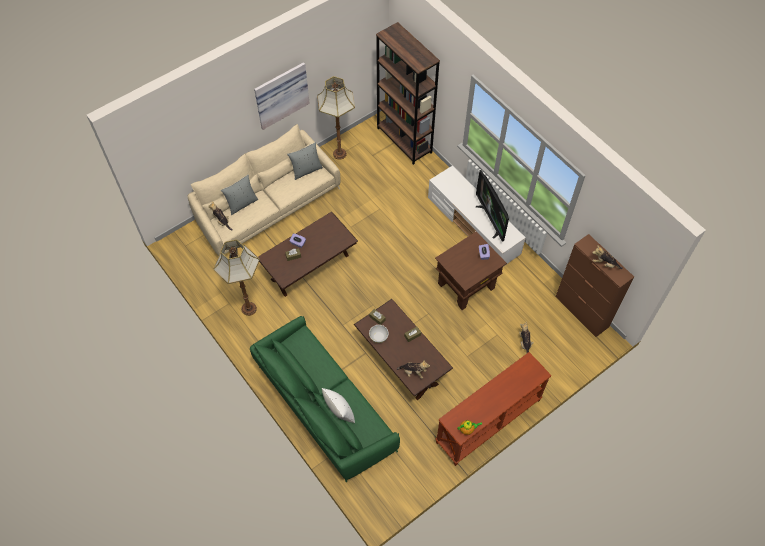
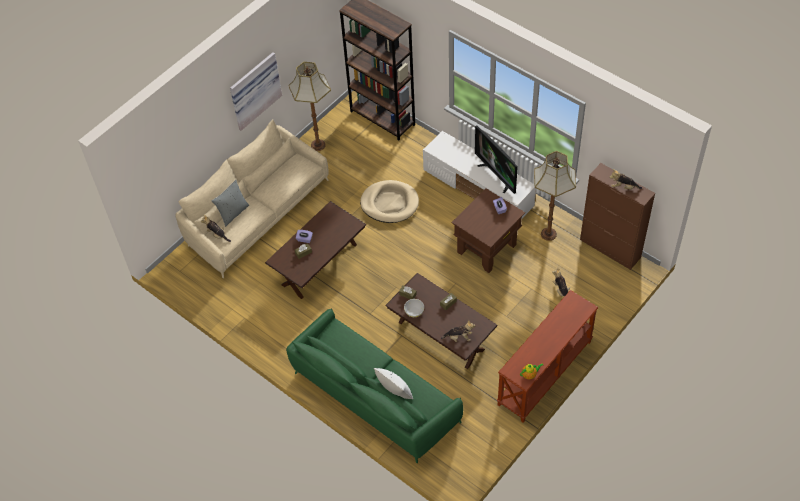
camera: 10 degrees left, 5 degrees down
(249, 309) = (267, 319): floor lamp -> floor lamp (549, 234)
(306, 170) = (291, 166): grey pillow -> none
(389, 223) = (389, 203): none -> beige dog bed

